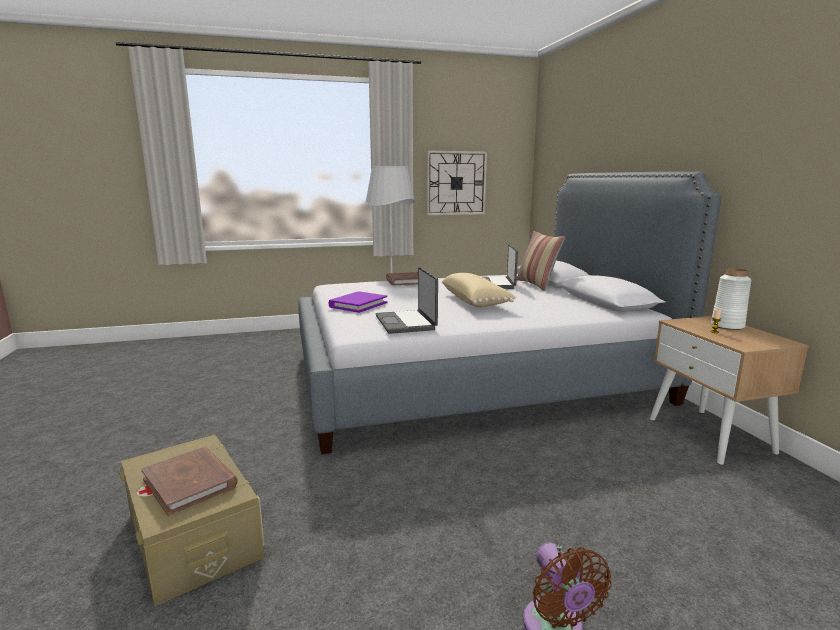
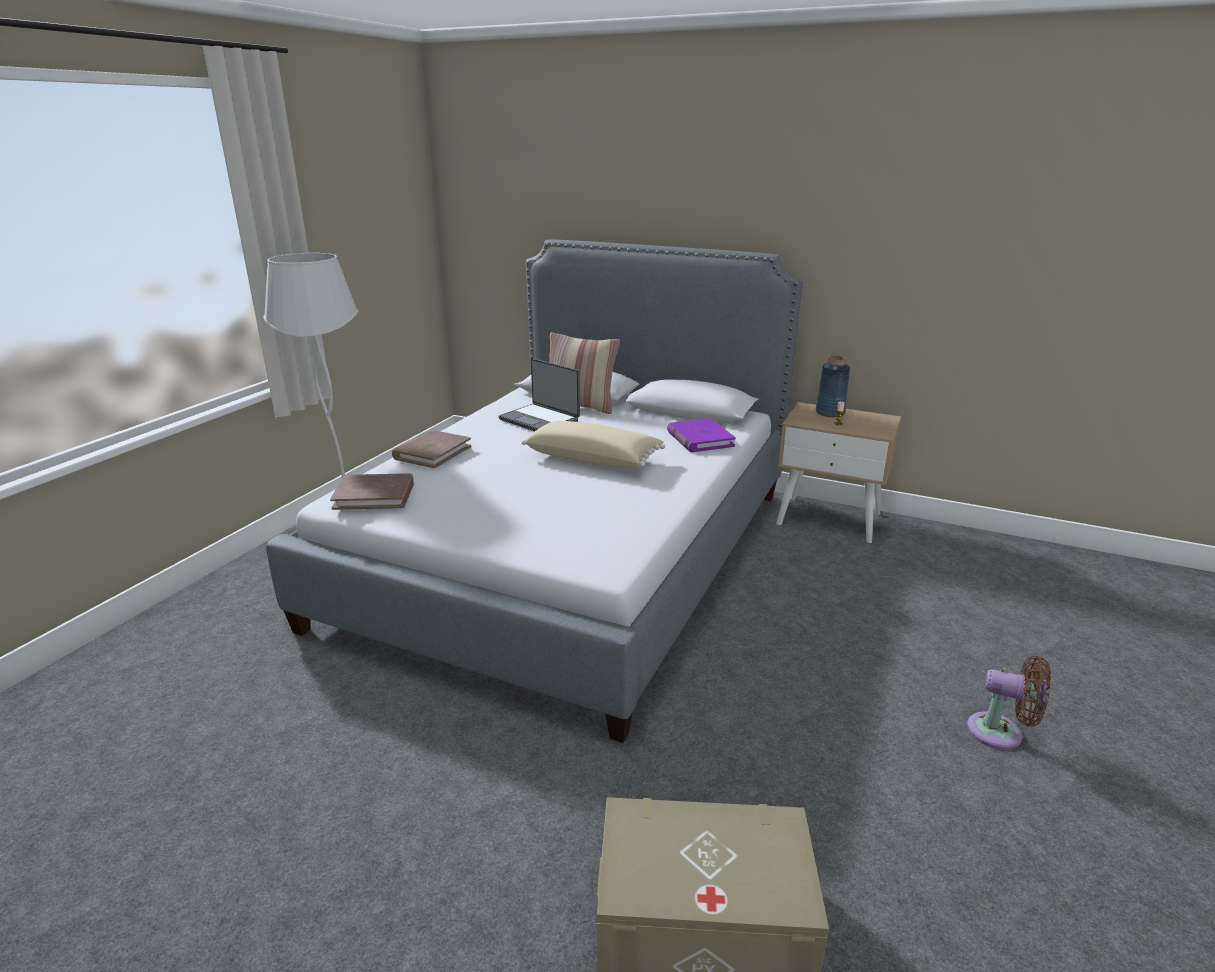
camera: 50 degrees left, 10 degrees up
(190, 483) = (728, 854): brown book -> brown book (374, 495)
(358, 305) = (486, 521): purple book -> purple book (699, 439)
(406, 323) = (616, 523): laptop -> none
(456, 183) = (355, 261): wall clock -> none
(727, 326) = (830, 412): white vase -> blue vase

